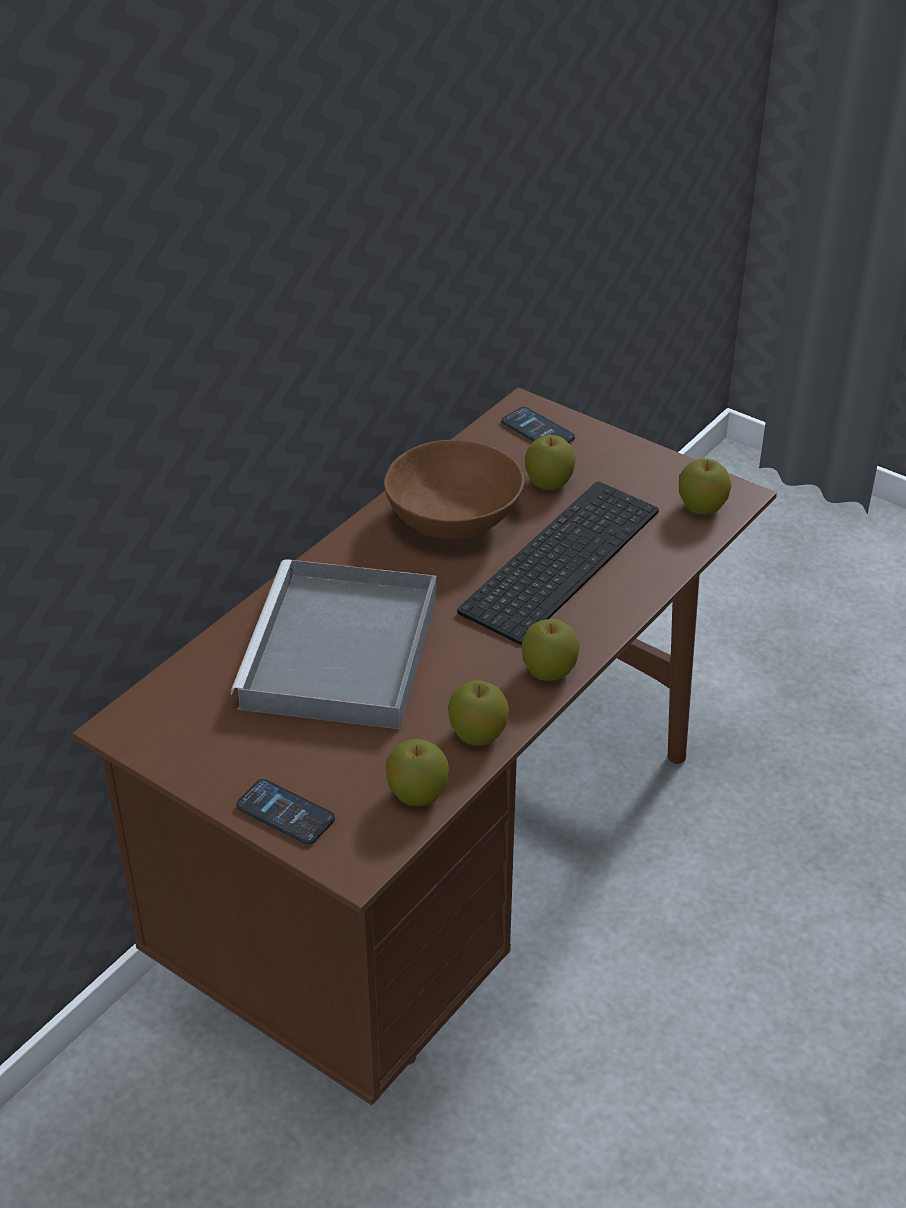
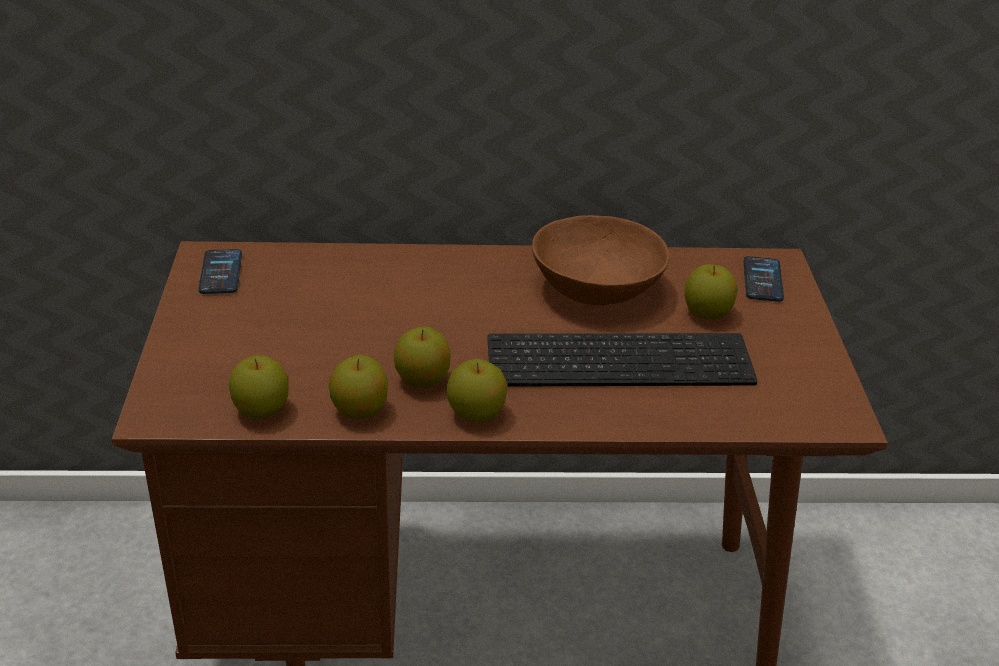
camera: 50 degrees right, 5 degrees down
(285, 813) = (182, 359): phone -> phone (221, 273)
(341, 654) = (378, 307): grey tray -> none
(701, 507) = (798, 406): apple -> apple (422, 380)

